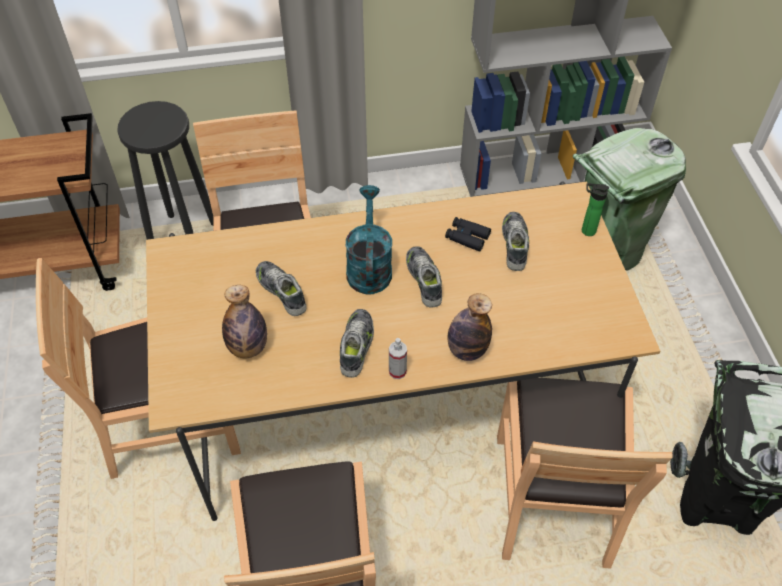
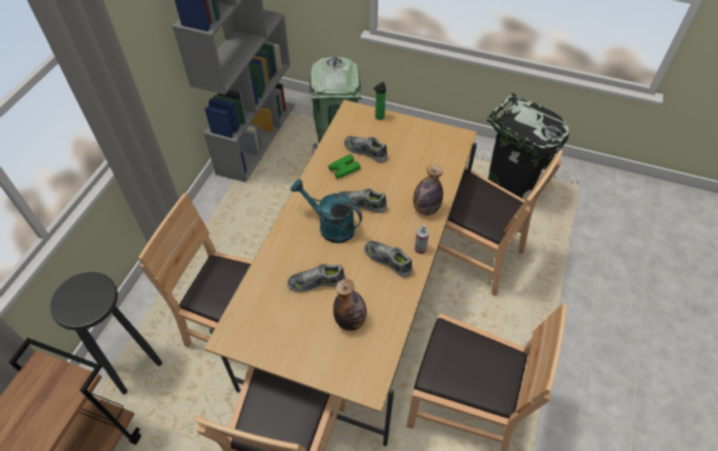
camera: 60 degrees left, 0 degrees up
(467, 237) = (344, 169): black binoculars -> green binoculars

